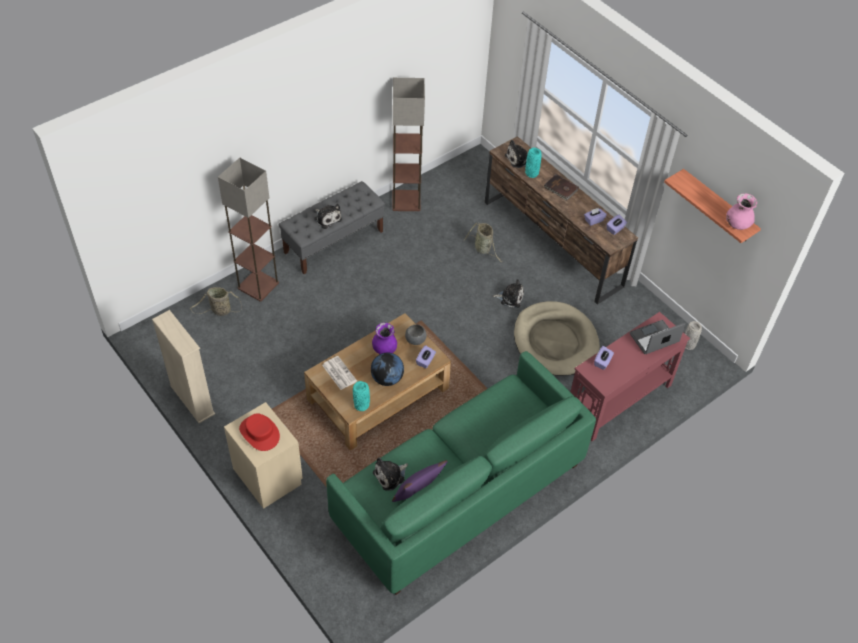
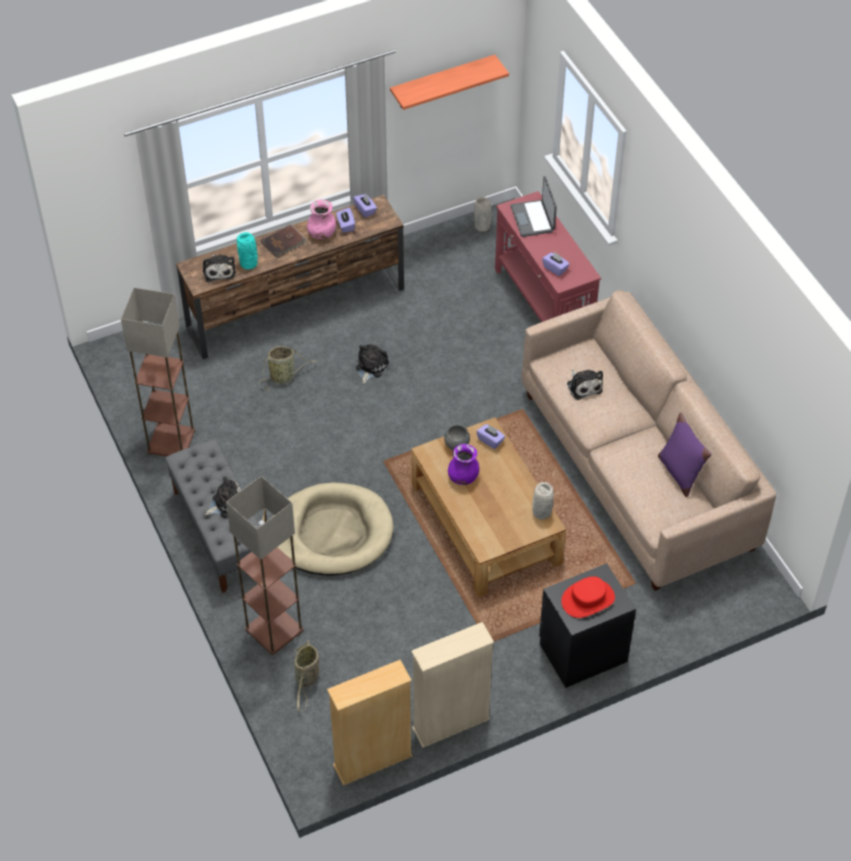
camera: 75 degrees left, 0 degrees up
(157, 359) = (373, 761): none -> beige bookcase
(268, 475) = (582, 651): beige nightstand -> black nightstand
(338, 373) = (489, 528): newspaper -> none
(362, 405) = (541, 512): turquoise vase -> grey vase
(387, 378) = (508, 482): globe -> none
(390, 476) = (654, 493): plush toy -> plush toy (583, 386)
(459, 492) = (637, 470): green sofa -> beige sofa
(555, 341) = (448, 340): beige dog bed -> beige dog bed (331, 533)
(737, 224) = (485, 69): pink vase -> pink vase (322, 233)

